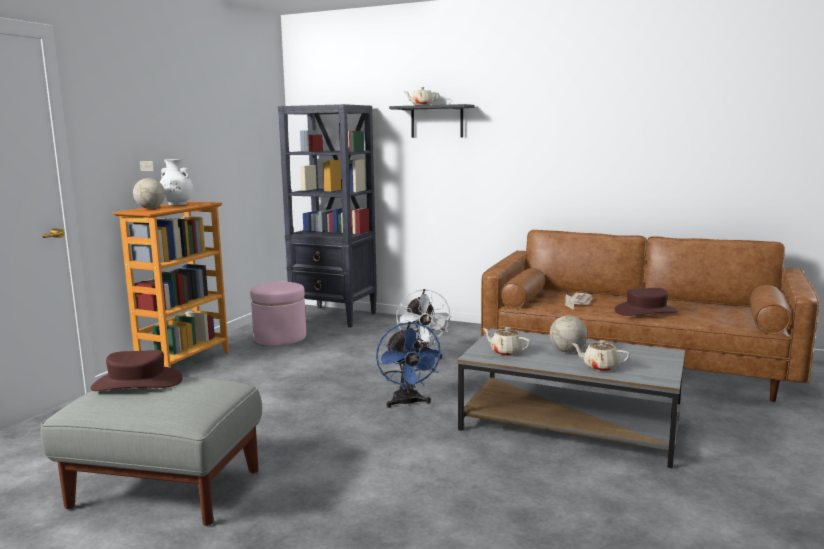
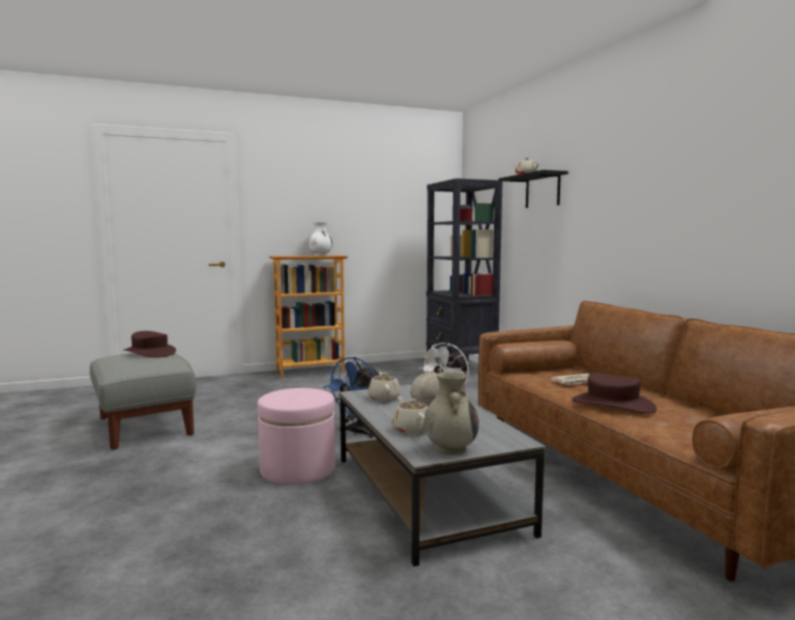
camera: 45 degrees right, 5 degrees down
(150, 208) = (294, 255): globe -> none
(280, 338) = (392, 372): pink ottoman -> pink ottoman (298, 469)
(657, 370) = (450, 448): none -> beige vase

